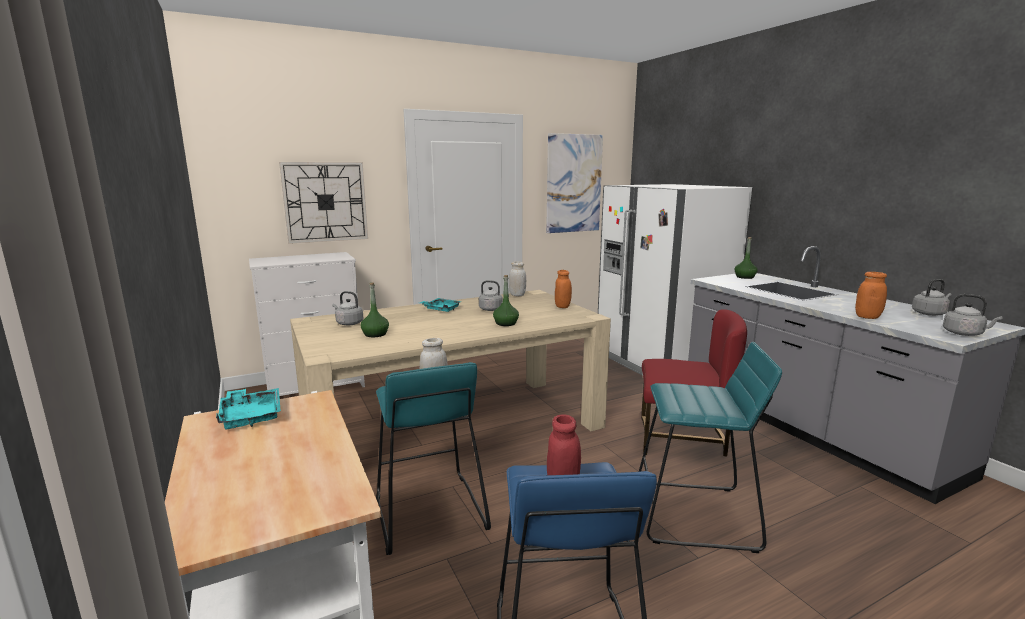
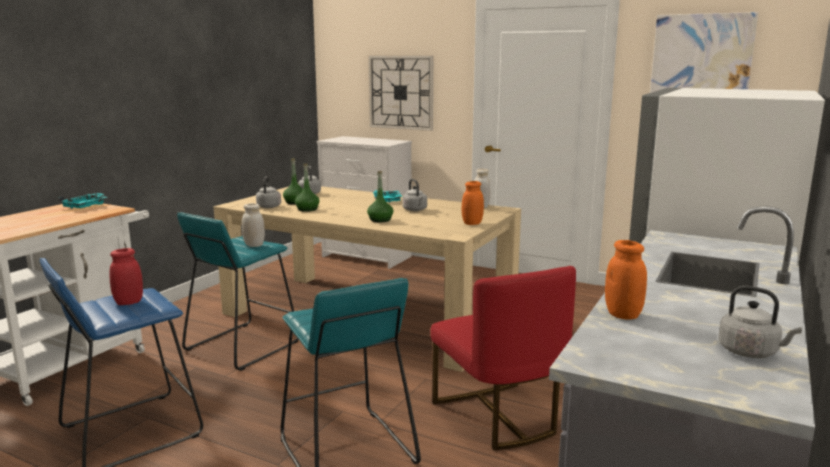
camera: 55 degrees right, 0 degrees up
(744, 277) = (738, 247): green bottle -> green bottle (307, 209)
(964, 334) = (638, 371): grey kettle -> grey kettle (268, 207)

